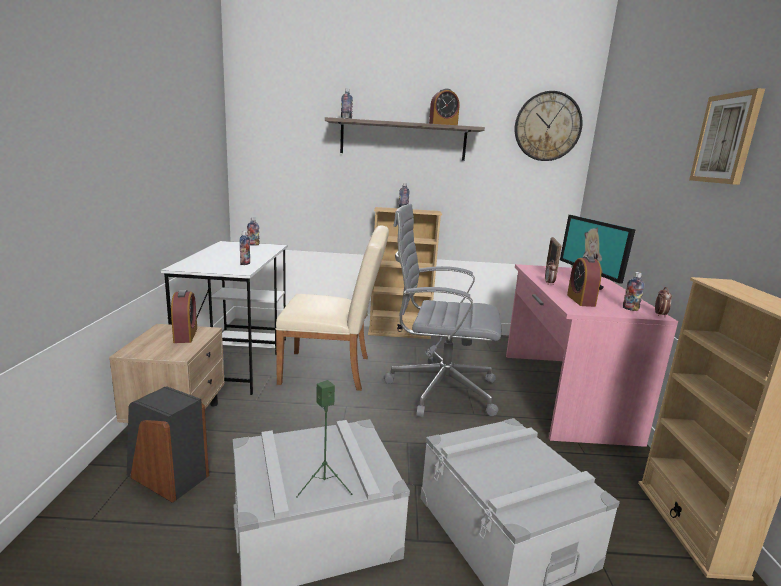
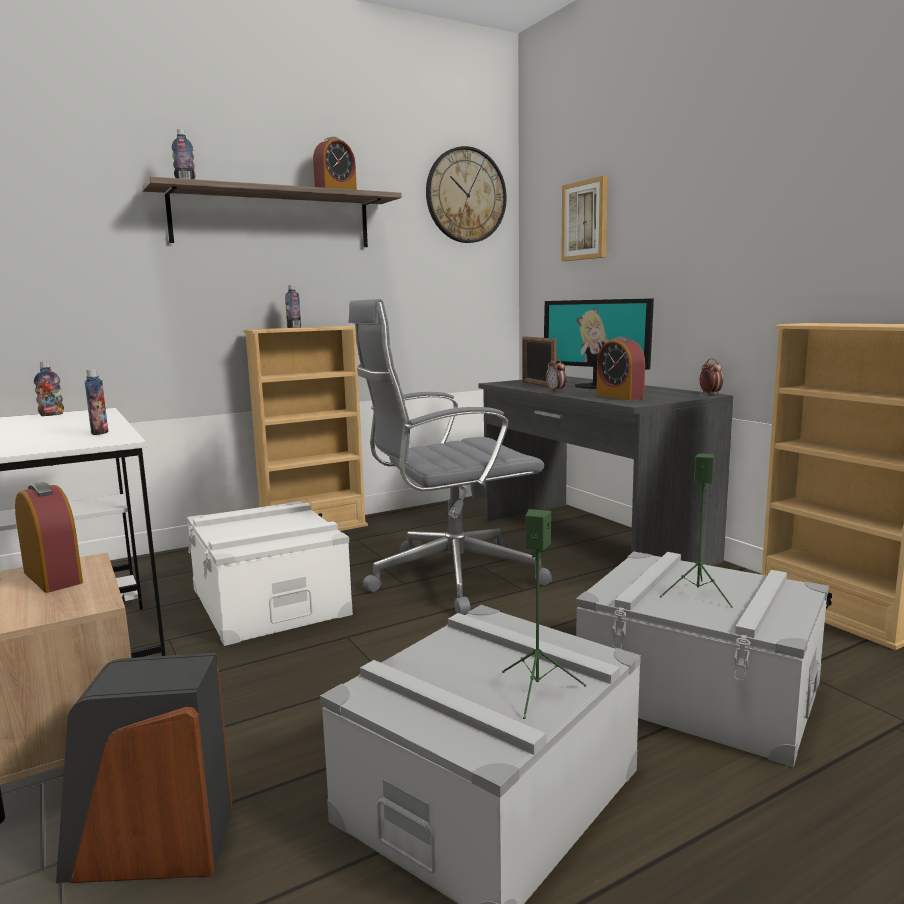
camera: 30 degrees left, 5 degrees down
(333, 370) = (269, 601): beige chair -> white storage box
(507, 467) = (698, 594): none -> green speaker
(562, 393) = (590, 539): pink desk -> grey desk
(630, 309) = (676, 394): bottle -> none
(726, 139) = (747, 174): picture -> picture (585, 220)

